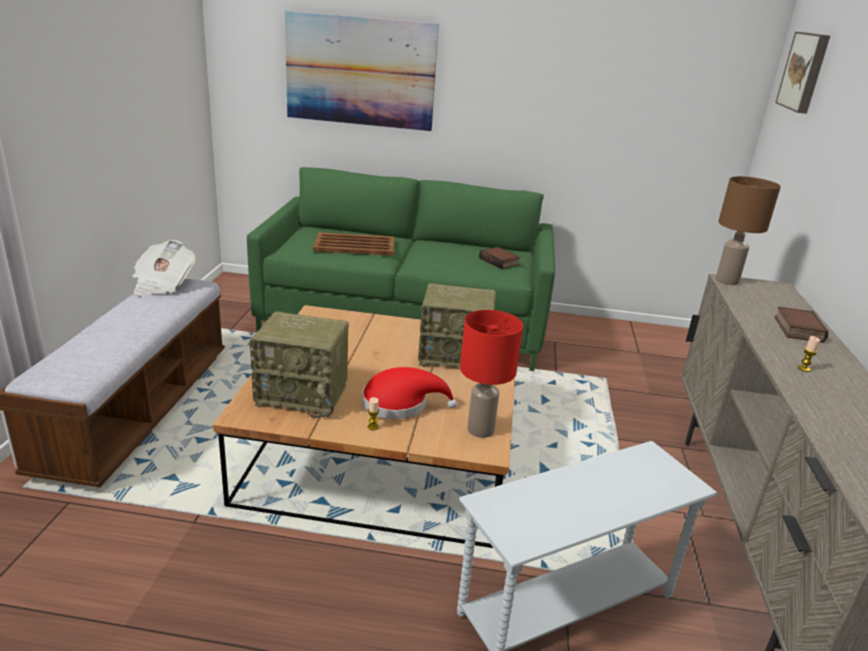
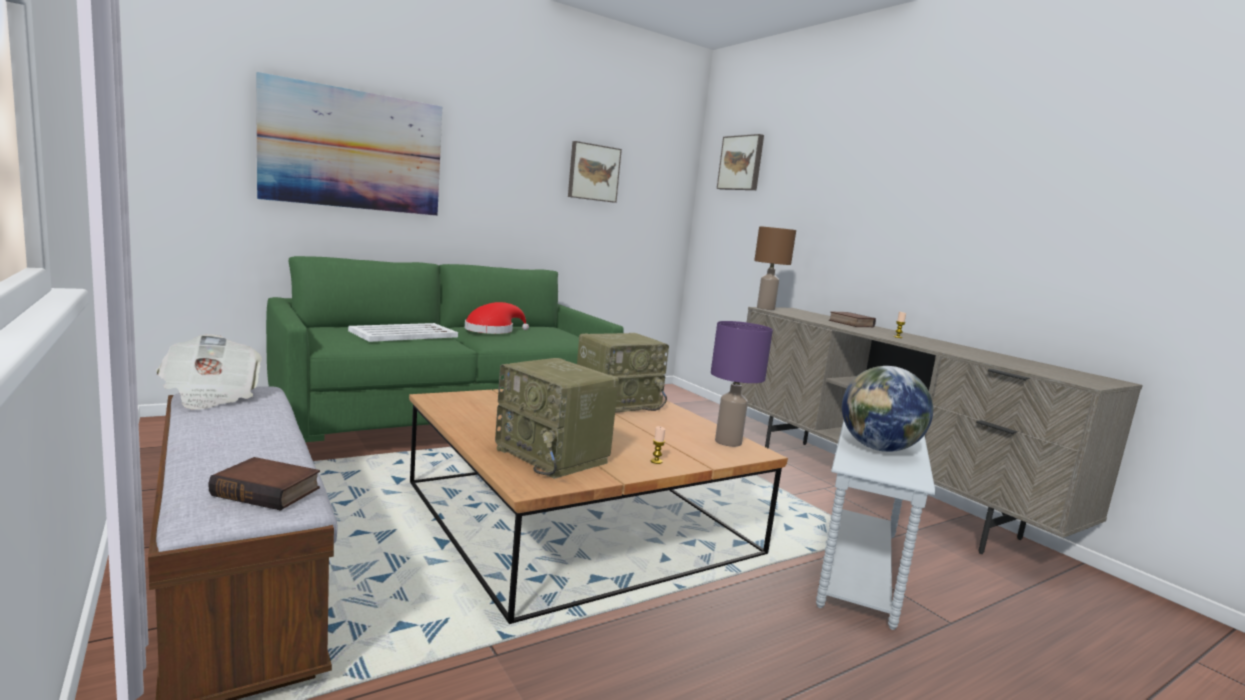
camera: 40 degrees left, 15 degrees down
(304, 395) = (554, 456): radio -> radio turned 75 degrees clockwise
(355, 246) = (405, 334): brown tray -> white tray
(400, 403) = (643, 441): red hat -> red hat (492, 331)
(481, 429) = (728, 442): red table lamp -> purple table lamp
(500, 261) = (554, 332): book -> book (269, 491)
(567, 497) = (878, 449): none -> globe
(611, 81) = (593, 172): none -> picture

